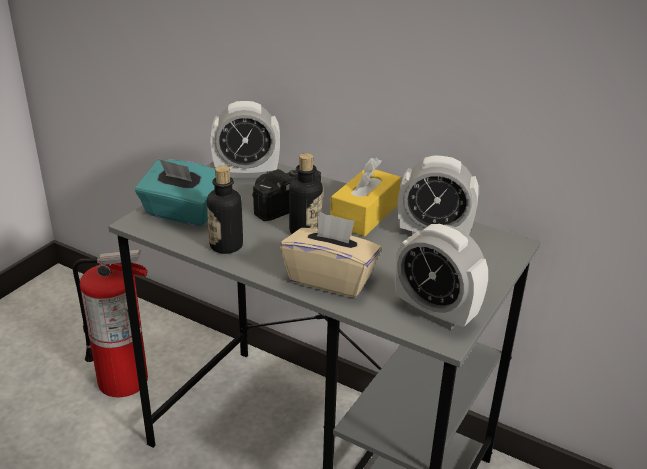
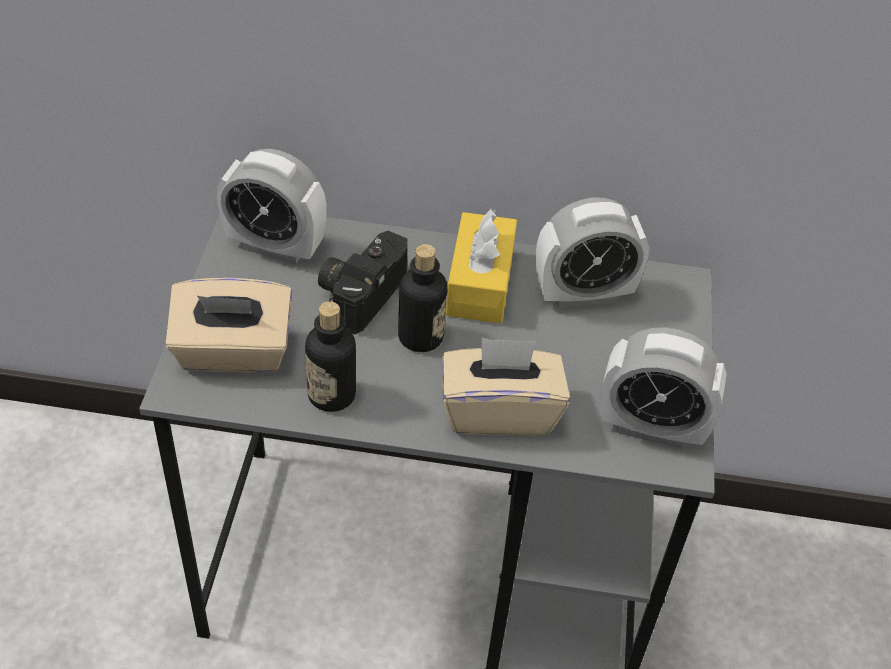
camera: 25 degrees left, 15 degrees up
(124, 380) = (108, 550): fire extinguisher -> none
(182, 213) = (233, 353): turquoise tissue box -> beige tissue box
(246, 173) = (275, 246): alarm clock -> alarm clock turned 45 degrees clockwise

